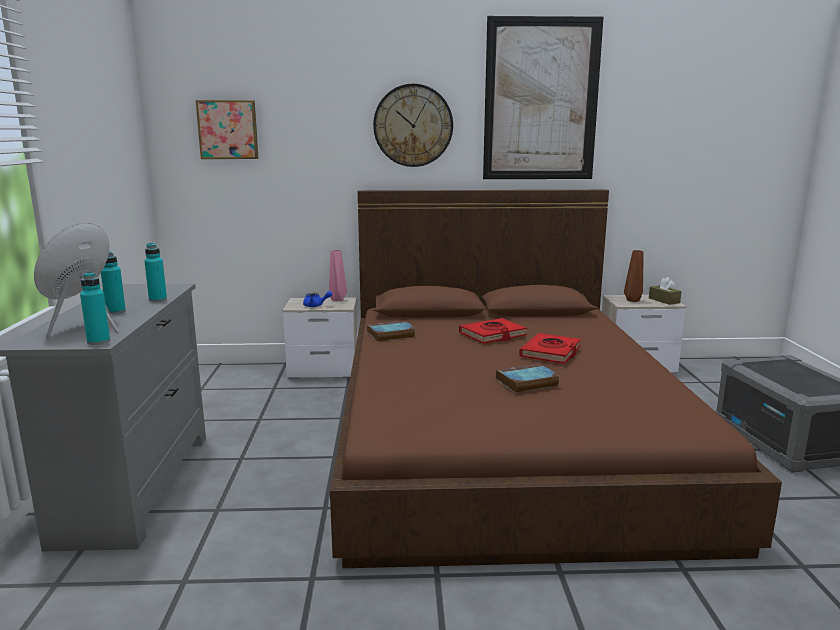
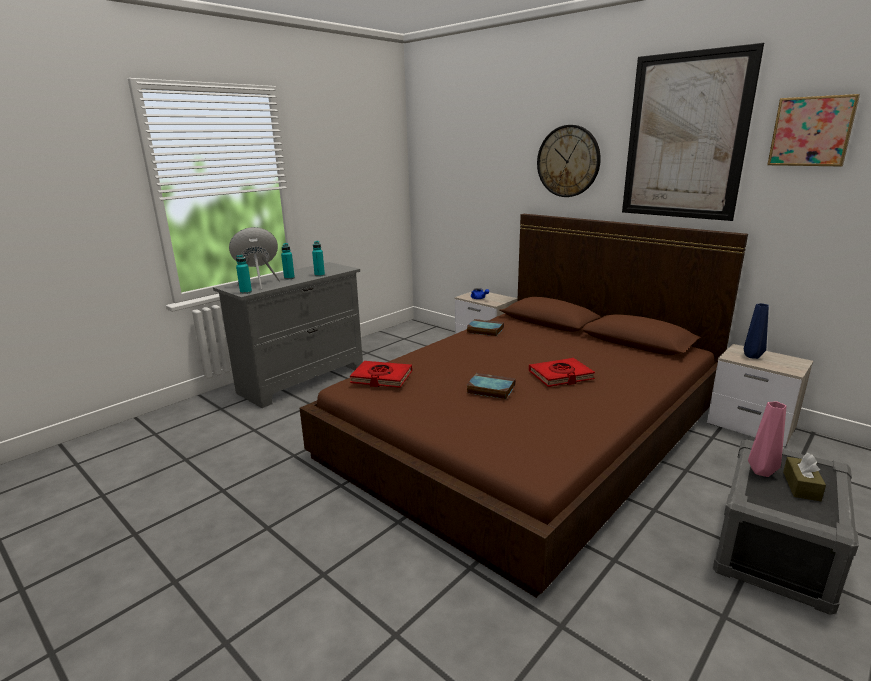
camera: 45 degrees right, 5 degrees up
(228, 130) = (449, 162): picture -> picture (811, 131)
(337, 300) = (501, 297): pink vase -> pink vase (761, 472)
(492, 335) = (551, 350): red book -> red book (381, 378)
(633, 300) = (752, 356): brown vase -> blue vase
(664, 300) = (790, 365): brown tissue box -> brown tissue box (801, 486)

